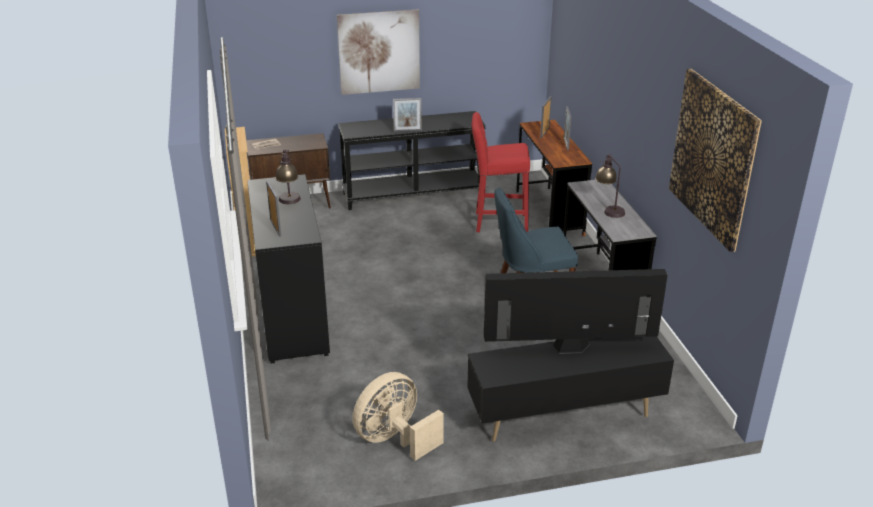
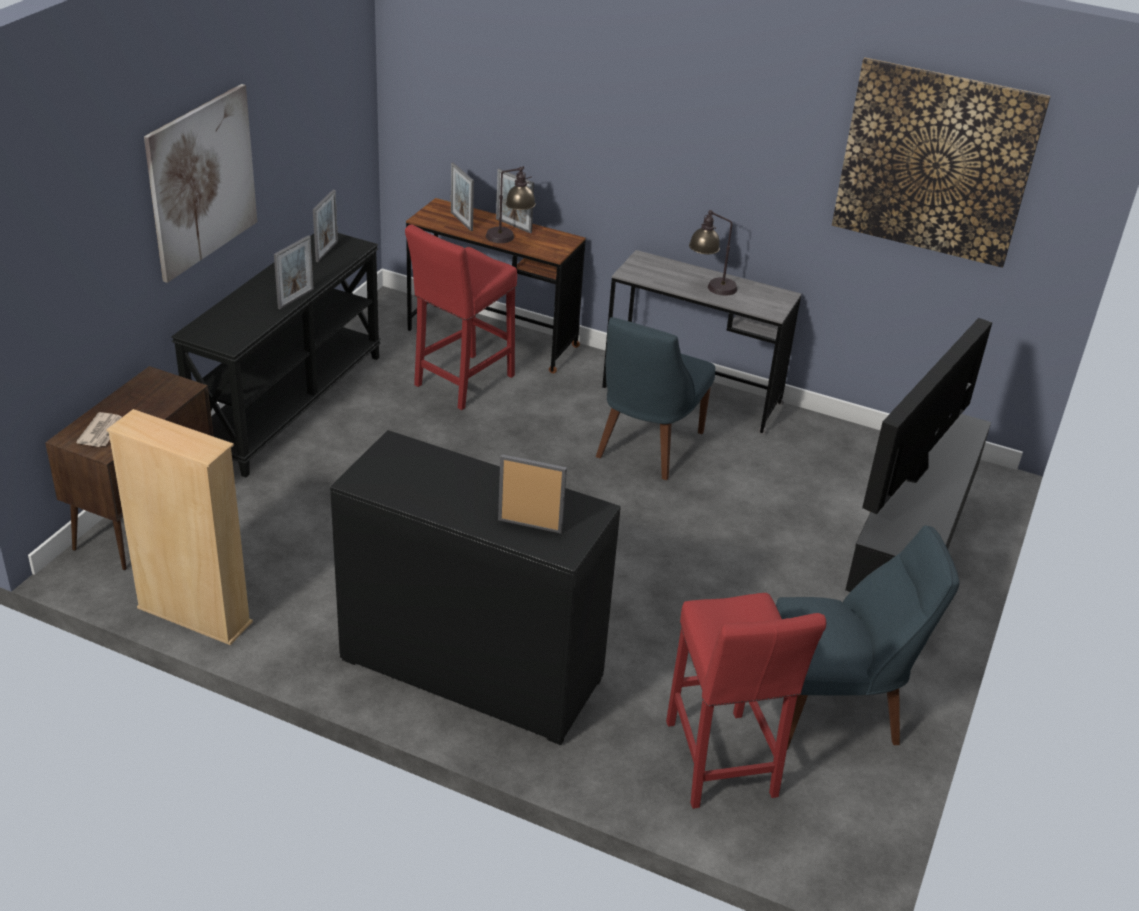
camera: 55 degrees left, 5 degrees up
(289, 203) = (466, 481): table lamp -> table lamp (509, 239)
(308, 416) = (720, 765): none -> red stool
(395, 439) = (837, 710): beige fan -> blue chair
(457, 119) = (326, 251): none -> picture frame

